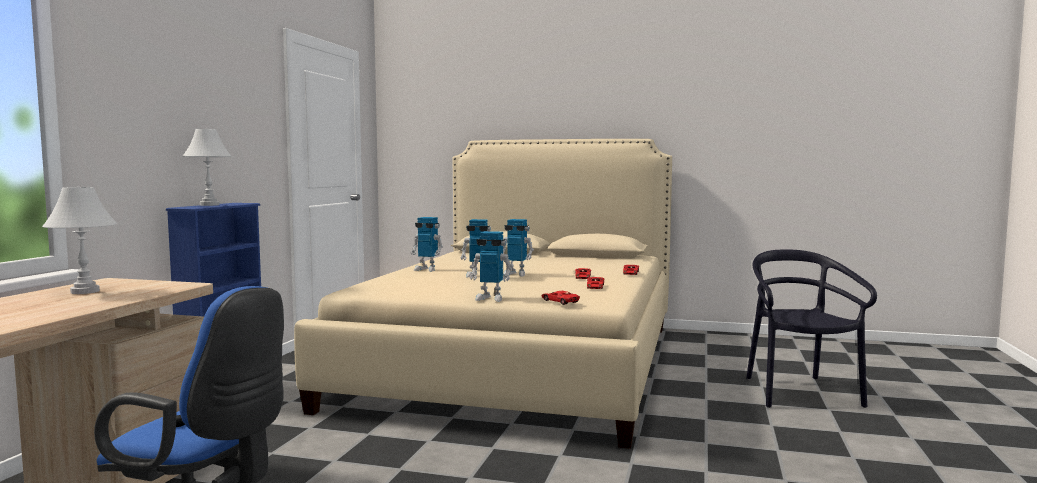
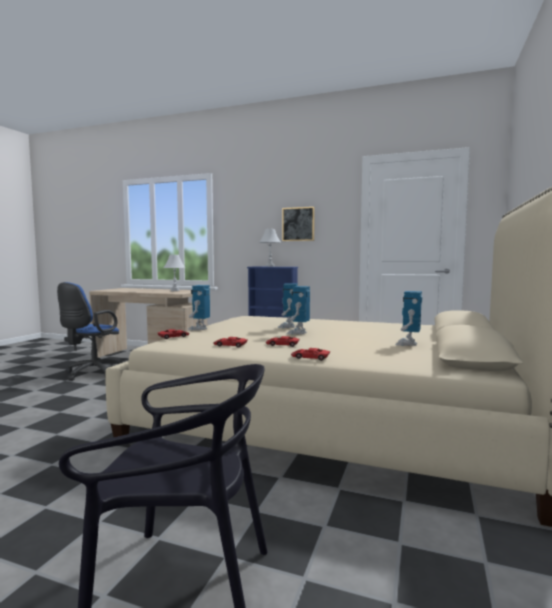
camera: 95 degrees right, 0 degrees up
(221, 122) = (298, 224): none -> picture
(427, 269) = (324, 321): toy robot -> toy robot (408, 344)

